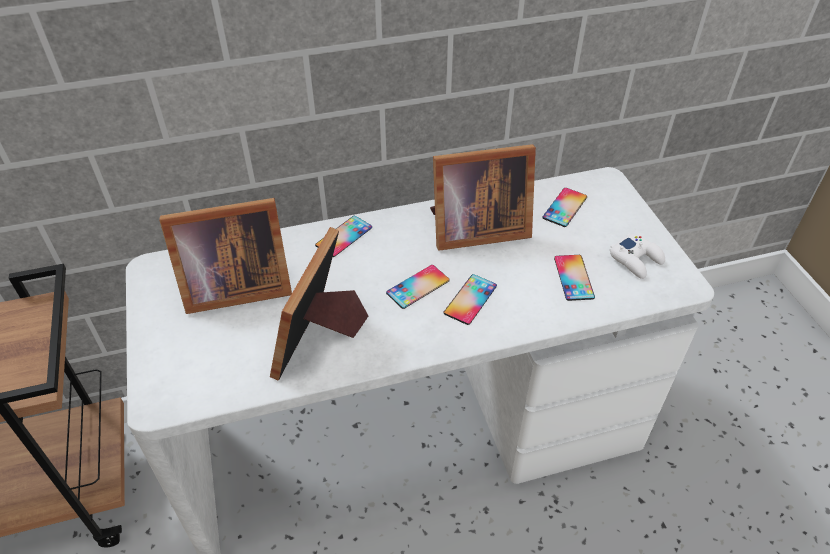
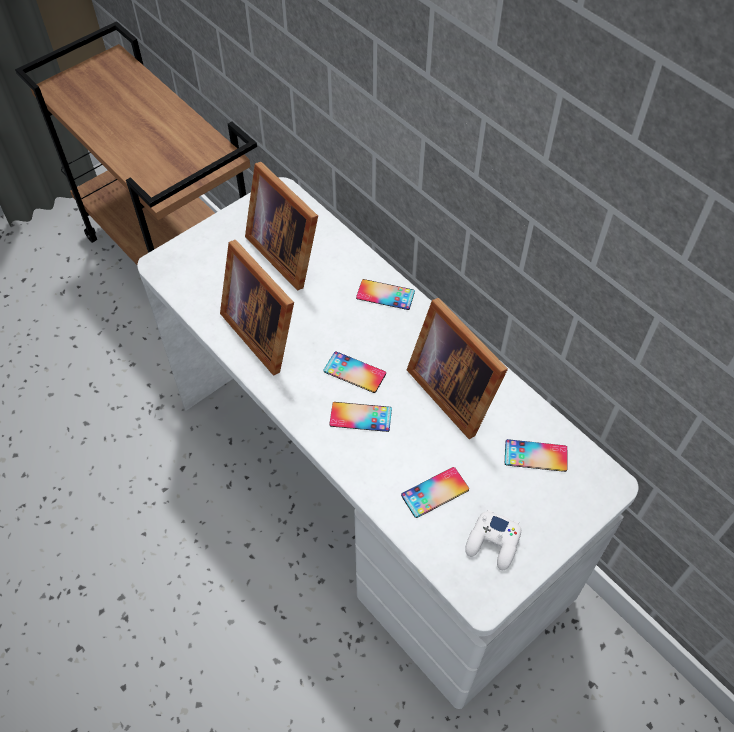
camera: 65 degrees right, 10 degrees up
(321, 338) = (264, 330): picture frame -> picture frame turned 120 degrees counterclockwise

